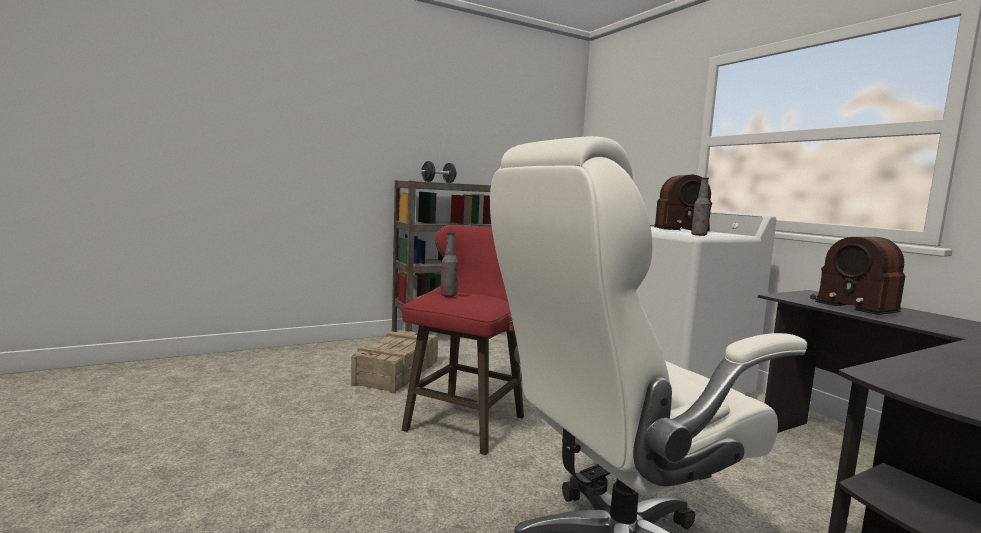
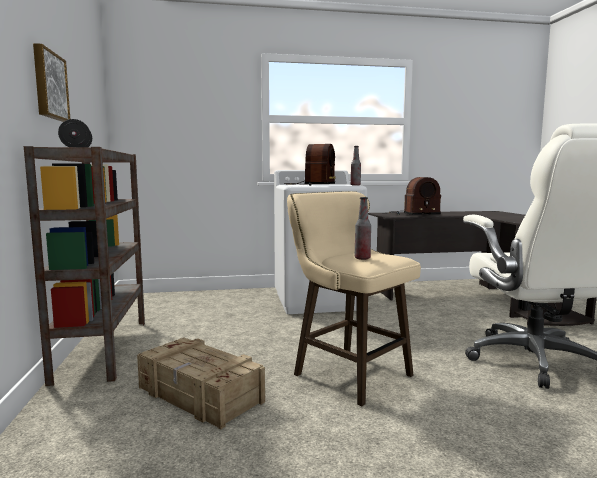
camera: 70 degrees left, 0 degrees up
(447, 137) = (49, 85): none -> picture
(468, 421) = (348, 373): red stool -> beige stool

